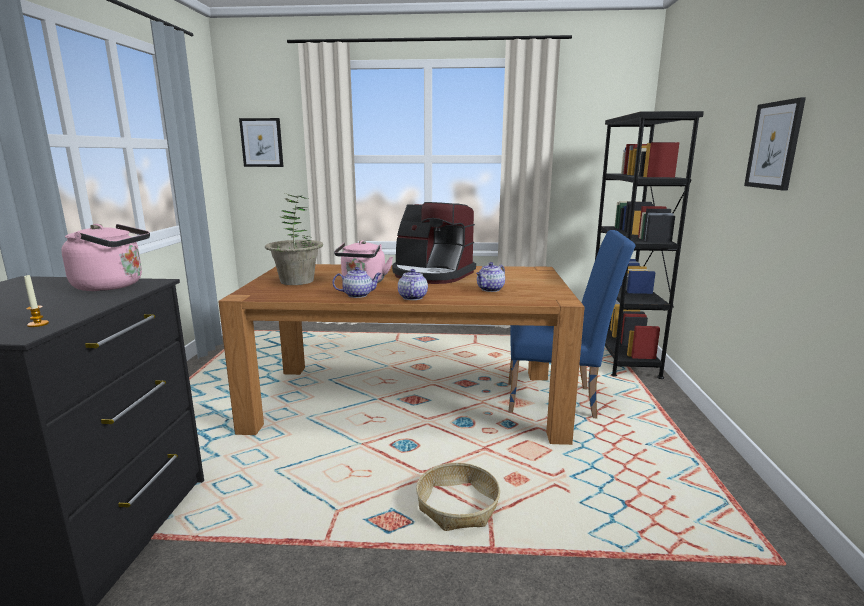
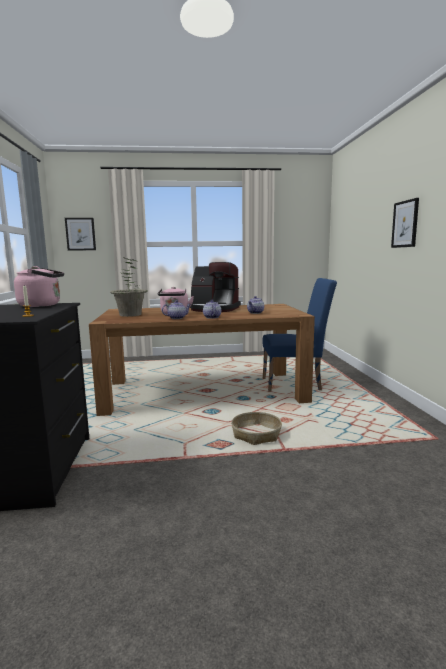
camera: 10 degrees left, 5 degrees down
(621, 356) = (325, 361): black bookcase -> none

